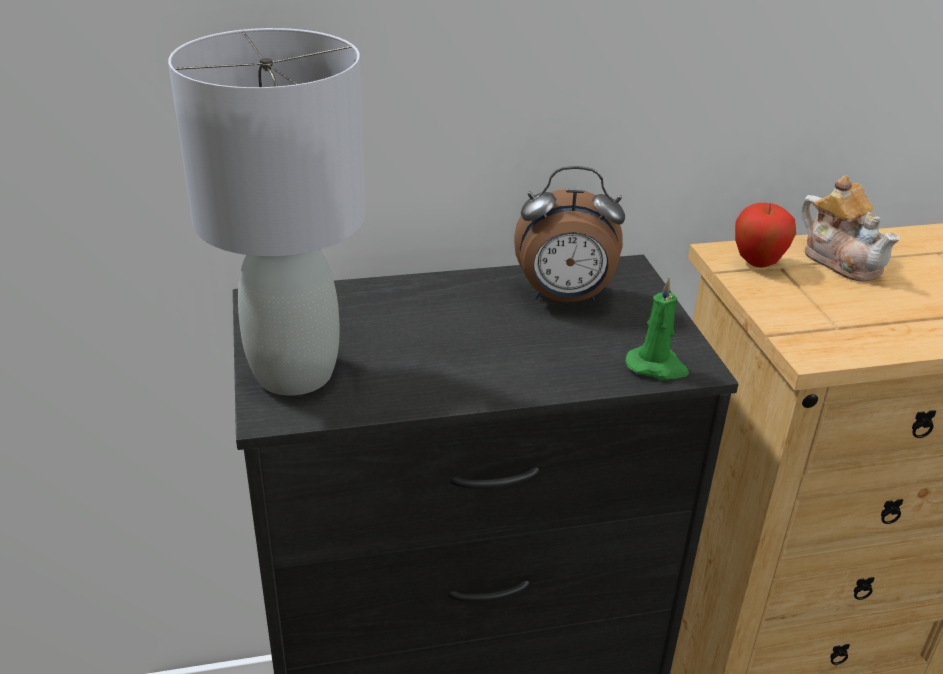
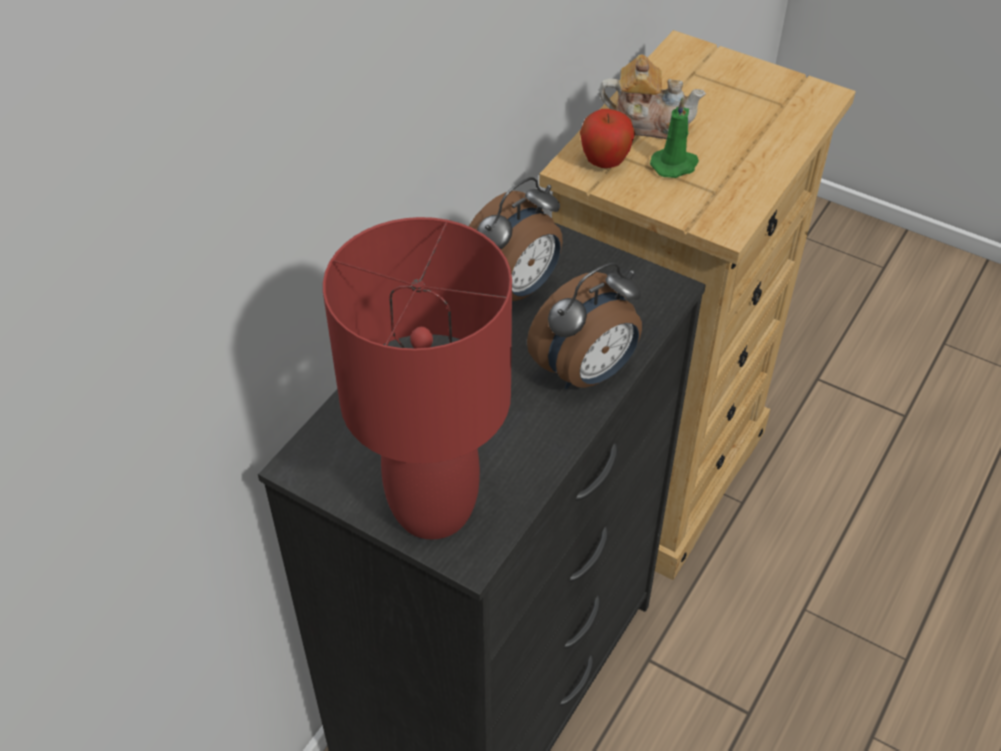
camera: 45 degrees left, 15 degrees up
(296, 374) = (435, 508): grey table lamp -> red table lamp
(537, 373) = (587, 373): none -> alarm clock
(657, 367) = (647, 308): green candle -> green candle (675, 165)

